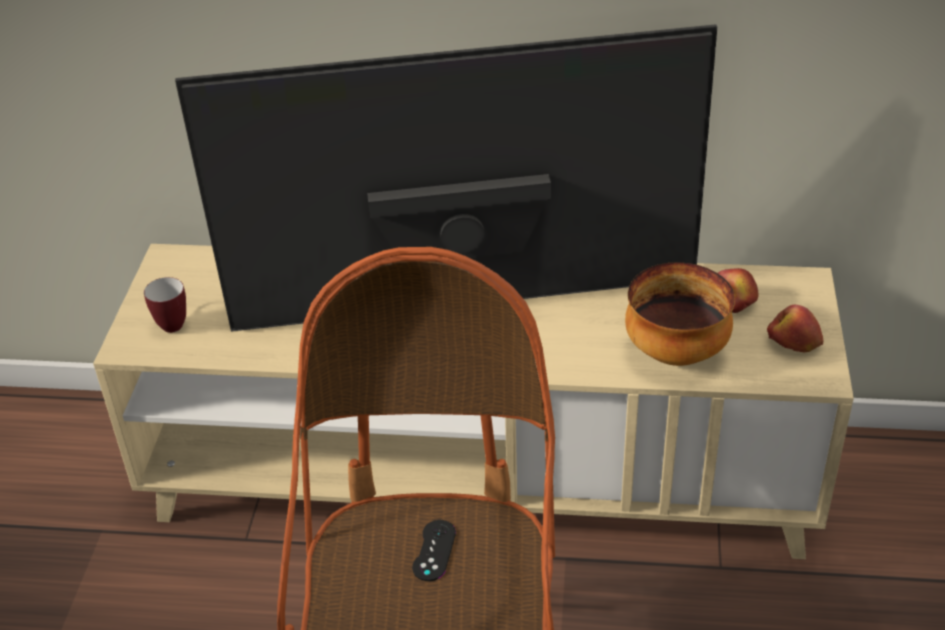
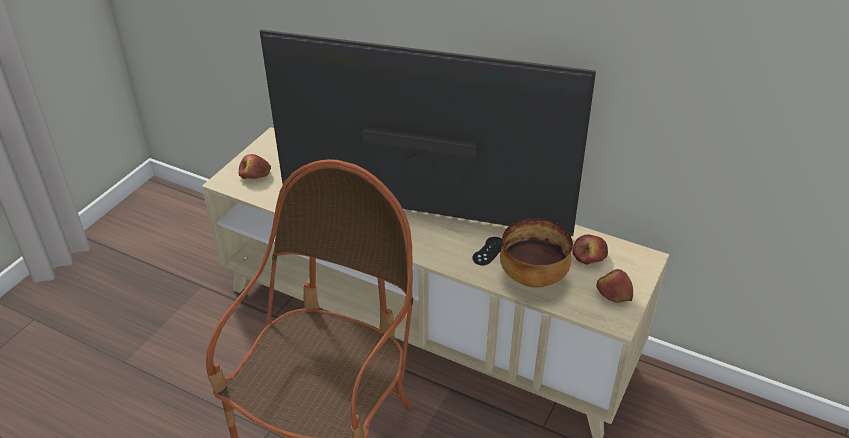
camera: 20 degrees right, 0 degrees up
(172, 322) = (255, 175): mug -> apple
(434, 550) = (333, 351): black game controller -> black game controller (488, 251)

